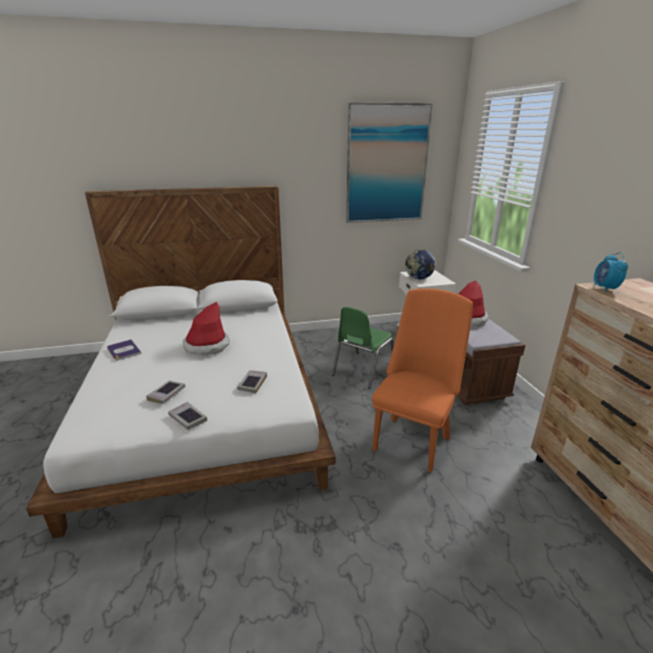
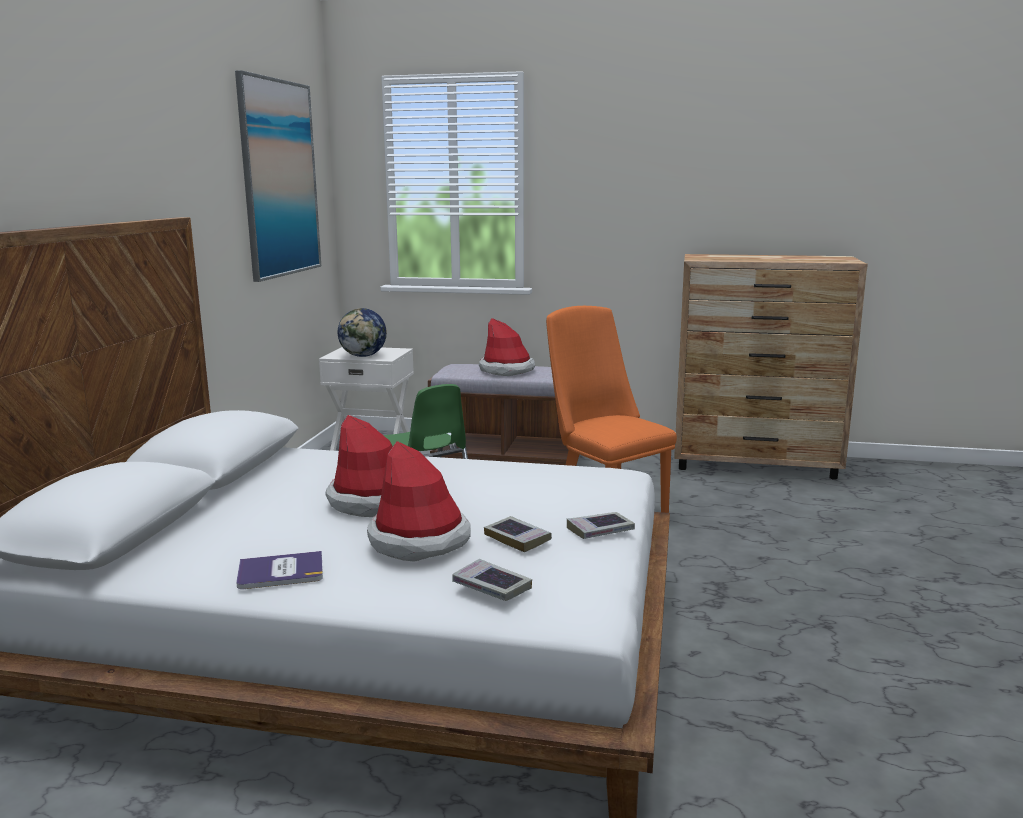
camera: 65 degrees left, 10 degrees down
(155, 369) = (419, 540): none -> hat
(252, 383) = (541, 485): book -> book (491, 586)
(605, 288) = (703, 259): alarm clock -> none

